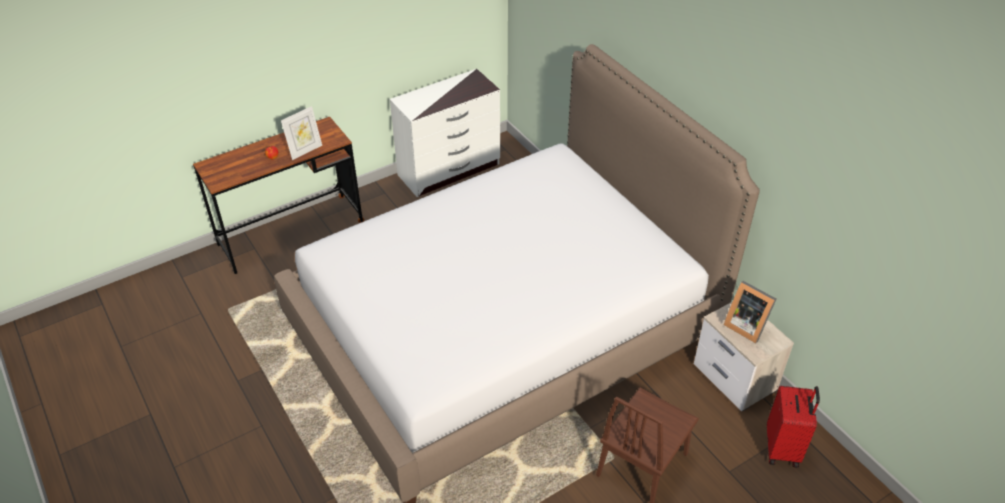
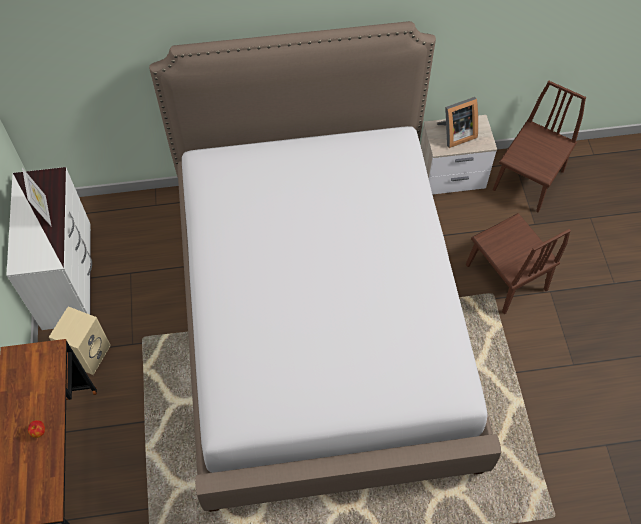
camera: 65 degrees left, 15 degrees up
(305, 151) = (50, 392): picture frame -> picture frame (44, 211)
(391, 205) = (88, 353): none -> beige speaker
(783, 448) = (528, 180): red suitcase -> brown chair

